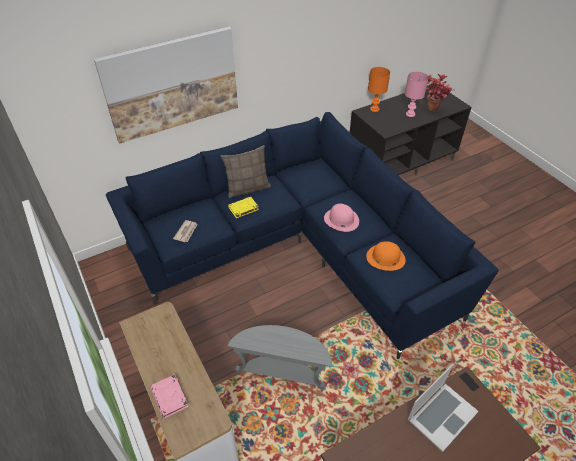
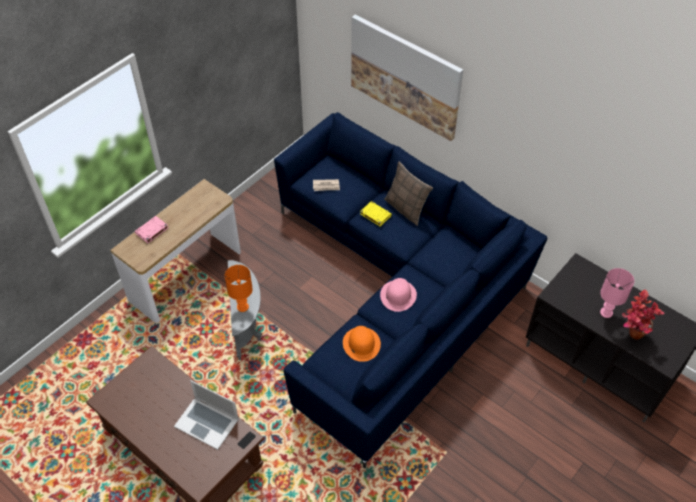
camera: 70 degrees right, 5 degrees up
(374, 109) = (592, 274): orange table lamp -> orange table lamp (242, 307)

